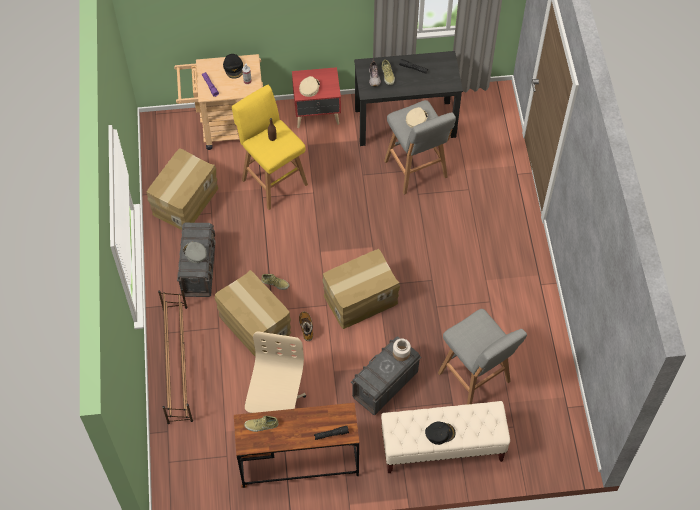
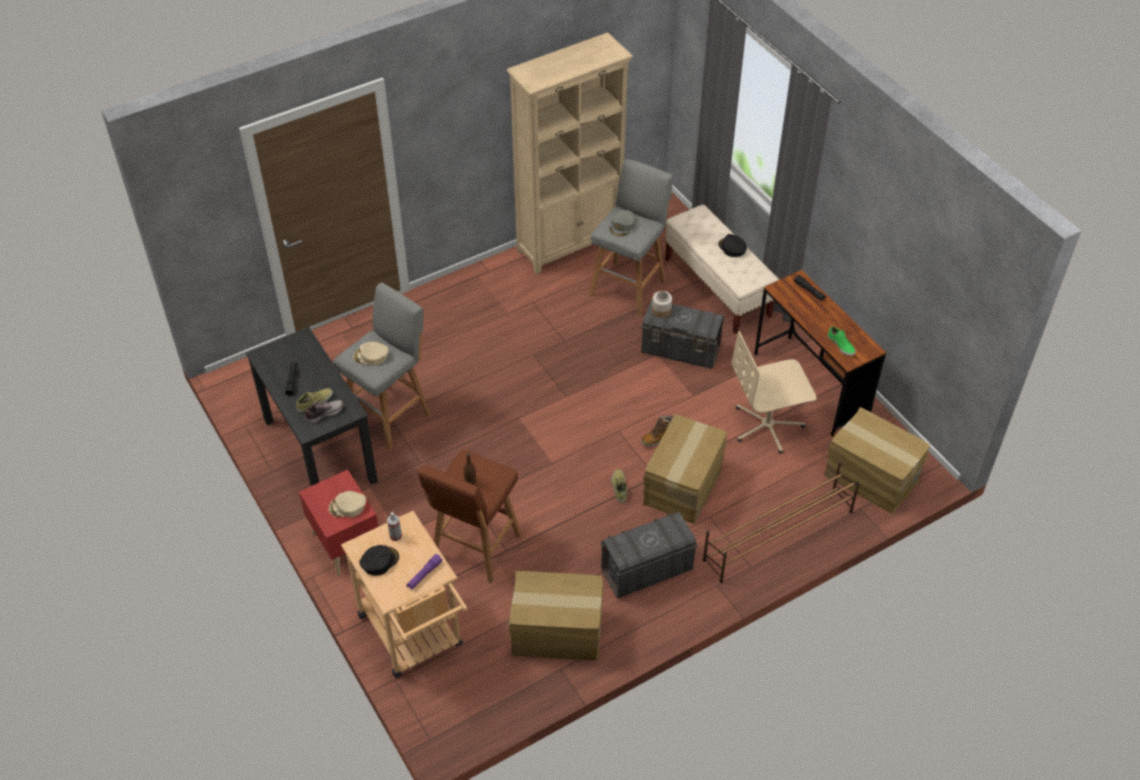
camera: 115 degrees left, 10 degrees down
(195, 253) = (654, 536): grey cap -> grey cap (622, 226)
(261, 425) = (841, 345): beige shoe -> green shoe
(273, 180) = (475, 549): yellow stool -> brown stool
(360, 298) = (592, 405): cardboard box -> cardboard box (870, 477)
(548, 357) = (570, 244): none -> beige bookcase

